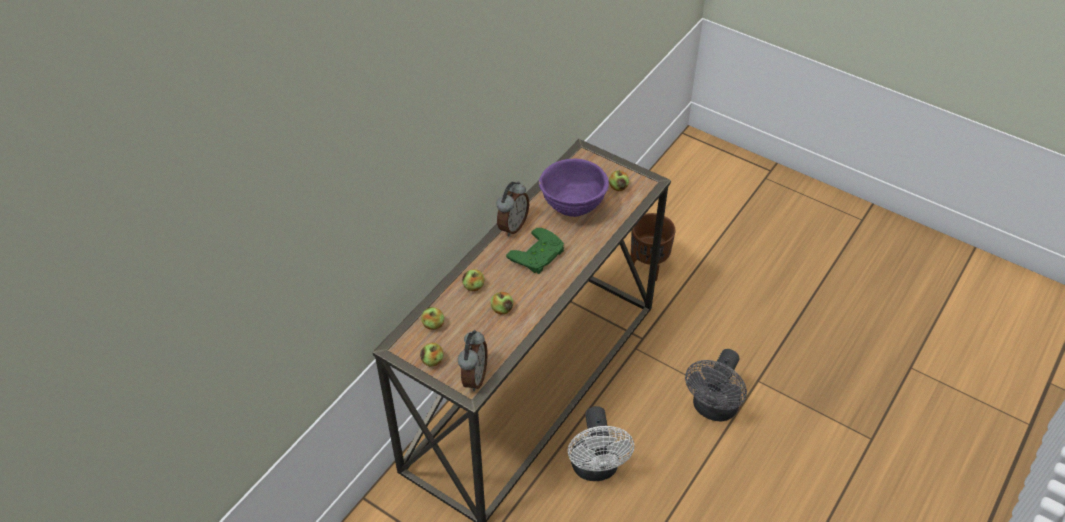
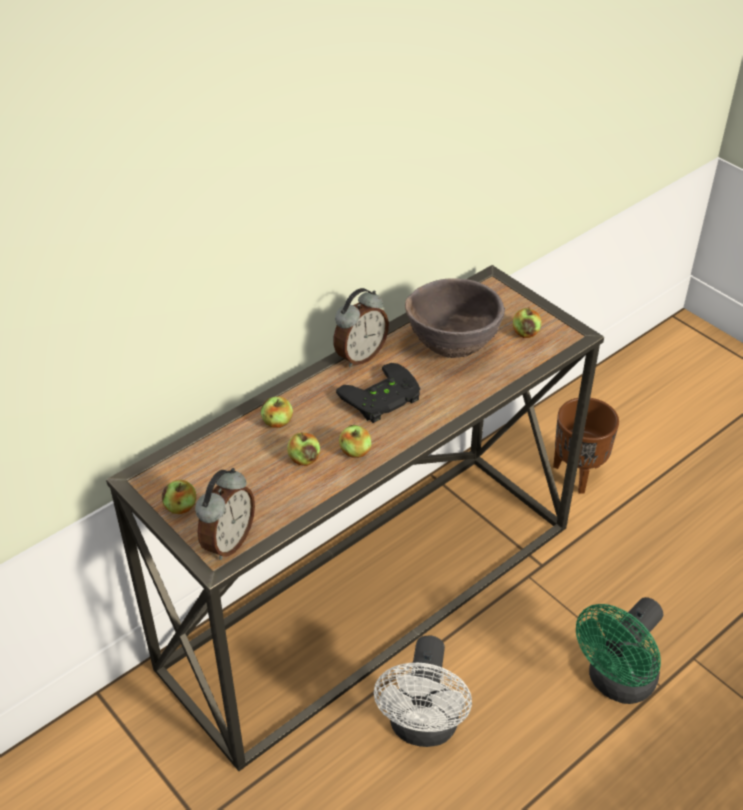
camera: 15 degrees right, 5 degrees down
(433, 325) = (201, 460): apple -> apple (355, 451)
(539, 256) = (383, 400): green game controller -> black game controller
(573, 208) = (452, 348): purple bowl -> brown bowl
(713, 409) = (616, 683): grey fan -> green fan

